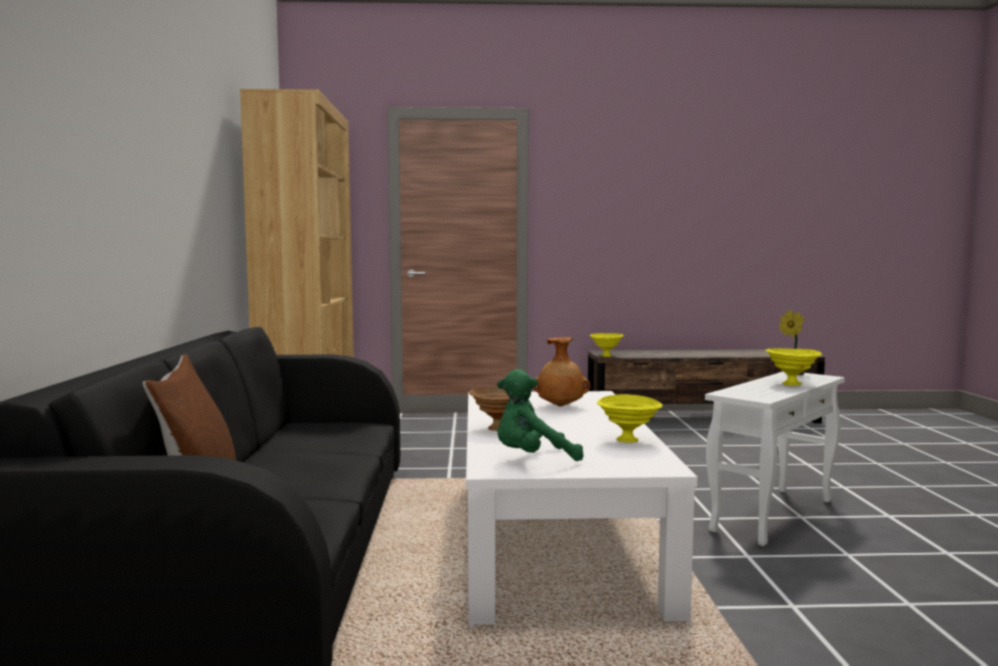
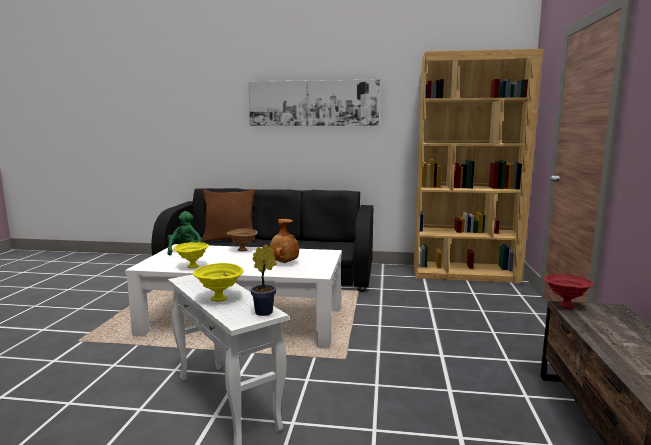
camera: 100 degrees right, 5 degrees up
(151, 132) = (313, 103): none -> picture
(606, 356) = (565, 306): yellow bowl -> red bowl

